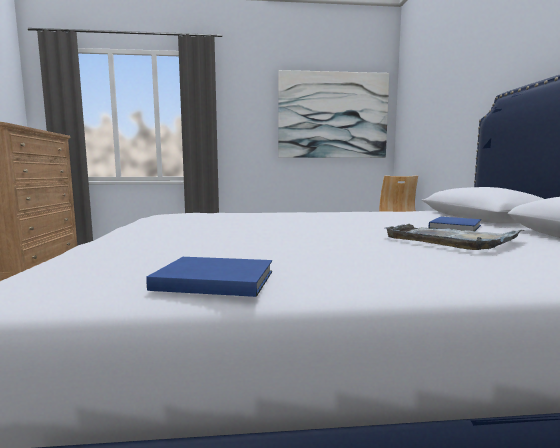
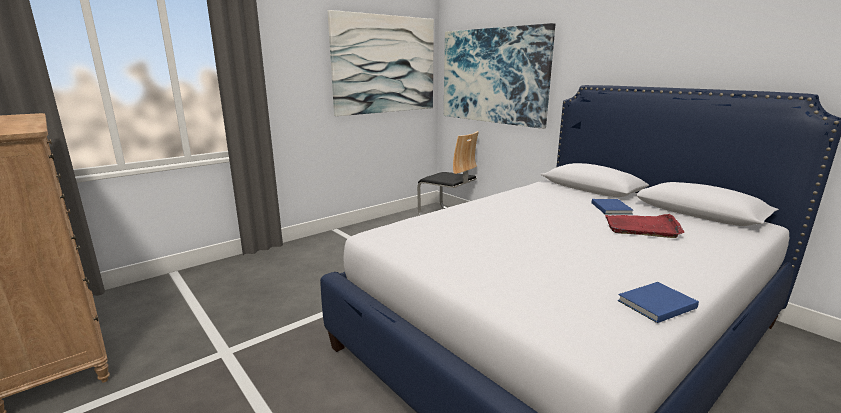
camera: 35 degrees left, 10 degrees up
(431, 114) = (493, 76): none -> picture
(450, 240) = (642, 227): grey tray -> red tray

